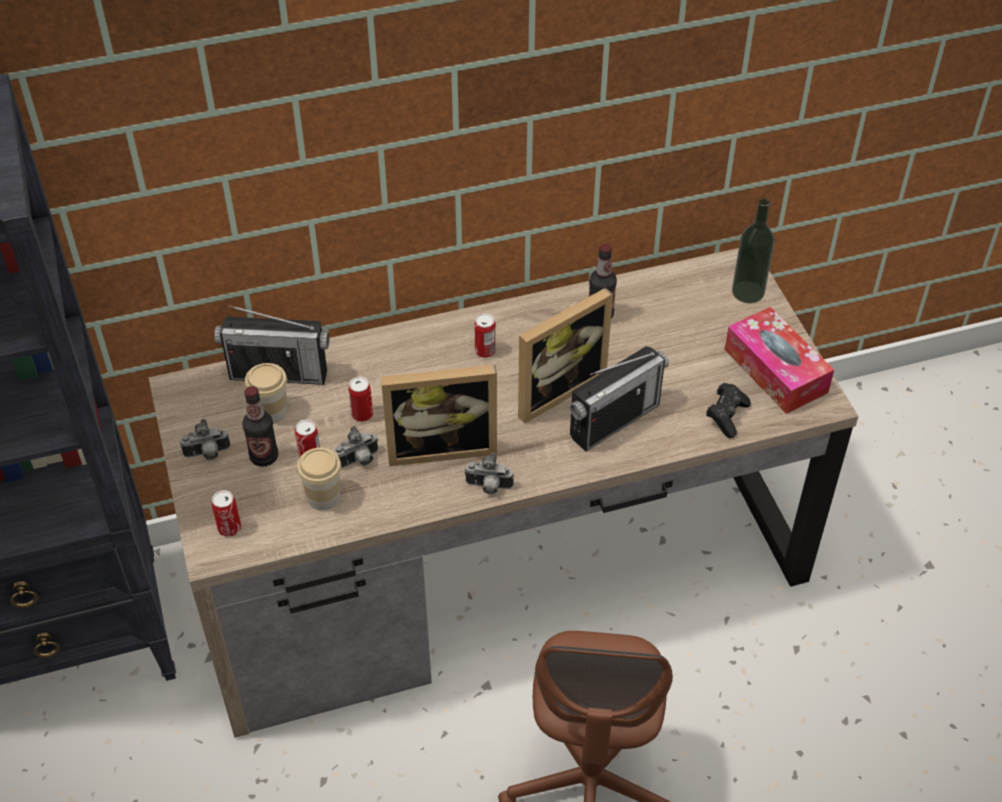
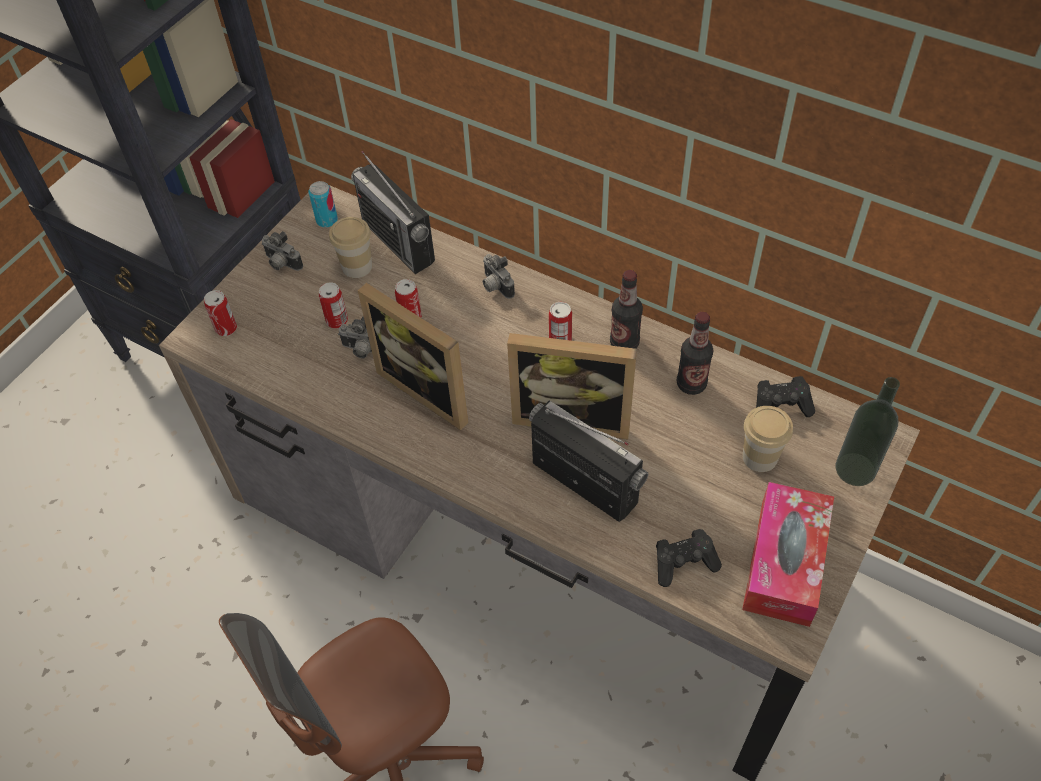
camera: 50 degrees right, 5 degrees up
(199, 399) = (327, 220): none -> can
(264, 457) = (310, 295): bottle -> bottle (624, 343)
(323, 497) = (306, 358): cup -> cup (760, 457)
(488, 487) = (420, 451): camera -> camera (495, 286)
(614, 420) = (584, 483): radio -> radio turned 150 degrees counterclockwise
(666, 288) = (780, 406): none -> black game controller

